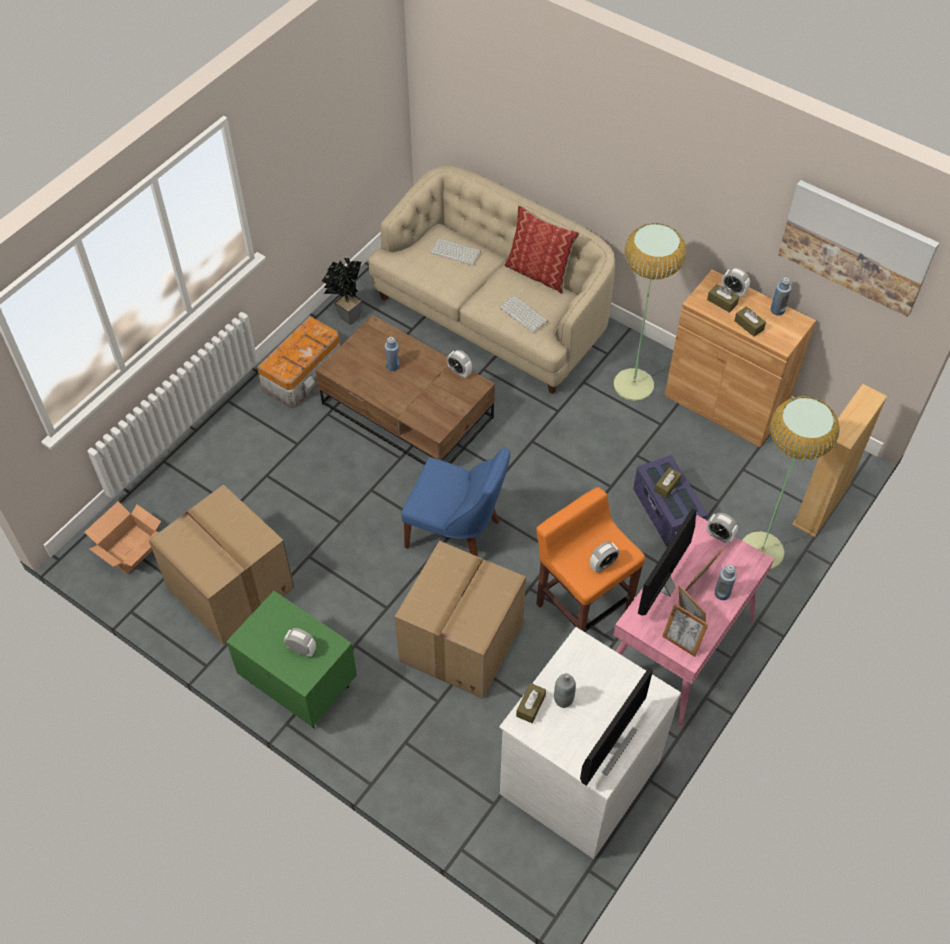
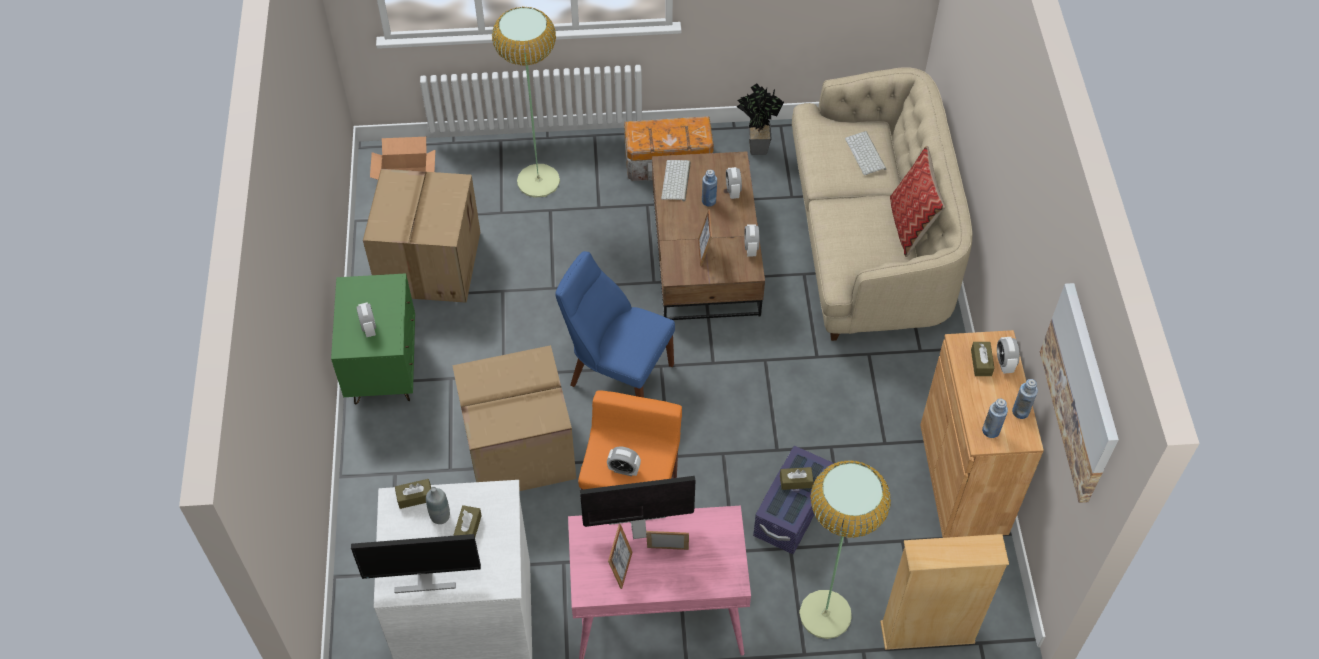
camera: 50 degrees right, 0 degrees up
(457, 535) = (617, 373): blue chair -> blue chair turned 135 degrees clockwise
(524, 314) = (850, 246): keyboard -> keyboard (676, 181)
(633, 385) = (906, 393): floor lamp -> floor lamp (538, 181)
(681, 642) = (594, 577): picture frame -> picture frame (704, 252)
(719, 536) = (734, 537): alarm clock -> alarm clock (733, 191)
(722, 593) = (674, 577): blue bottle -> blue bottle (991, 431)
(749, 325) = (976, 400): brown tissue box -> brown tissue box (468, 528)

